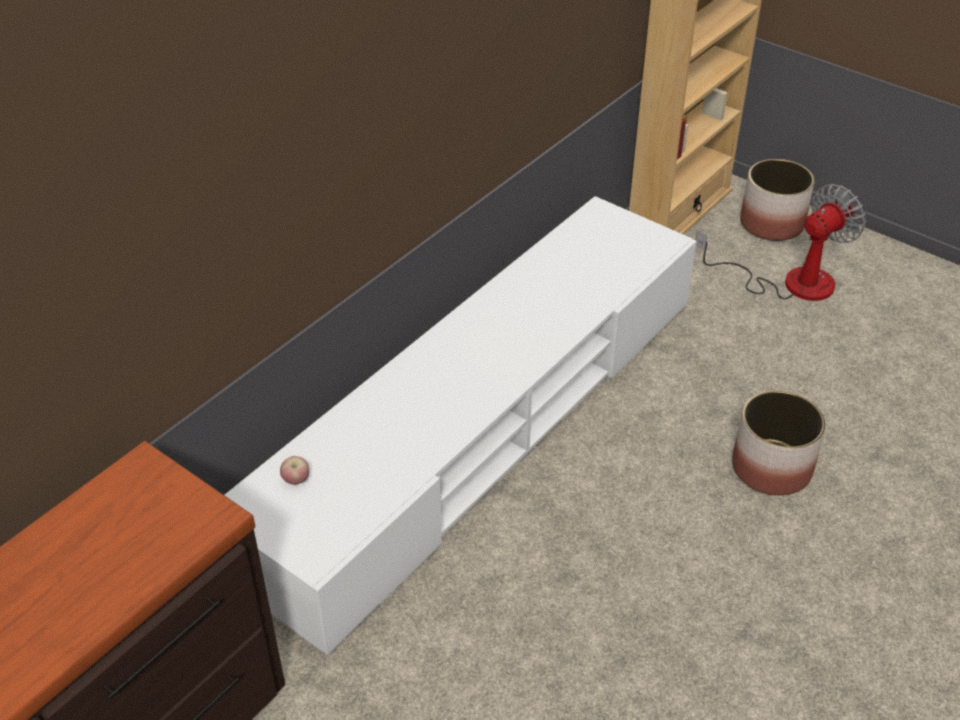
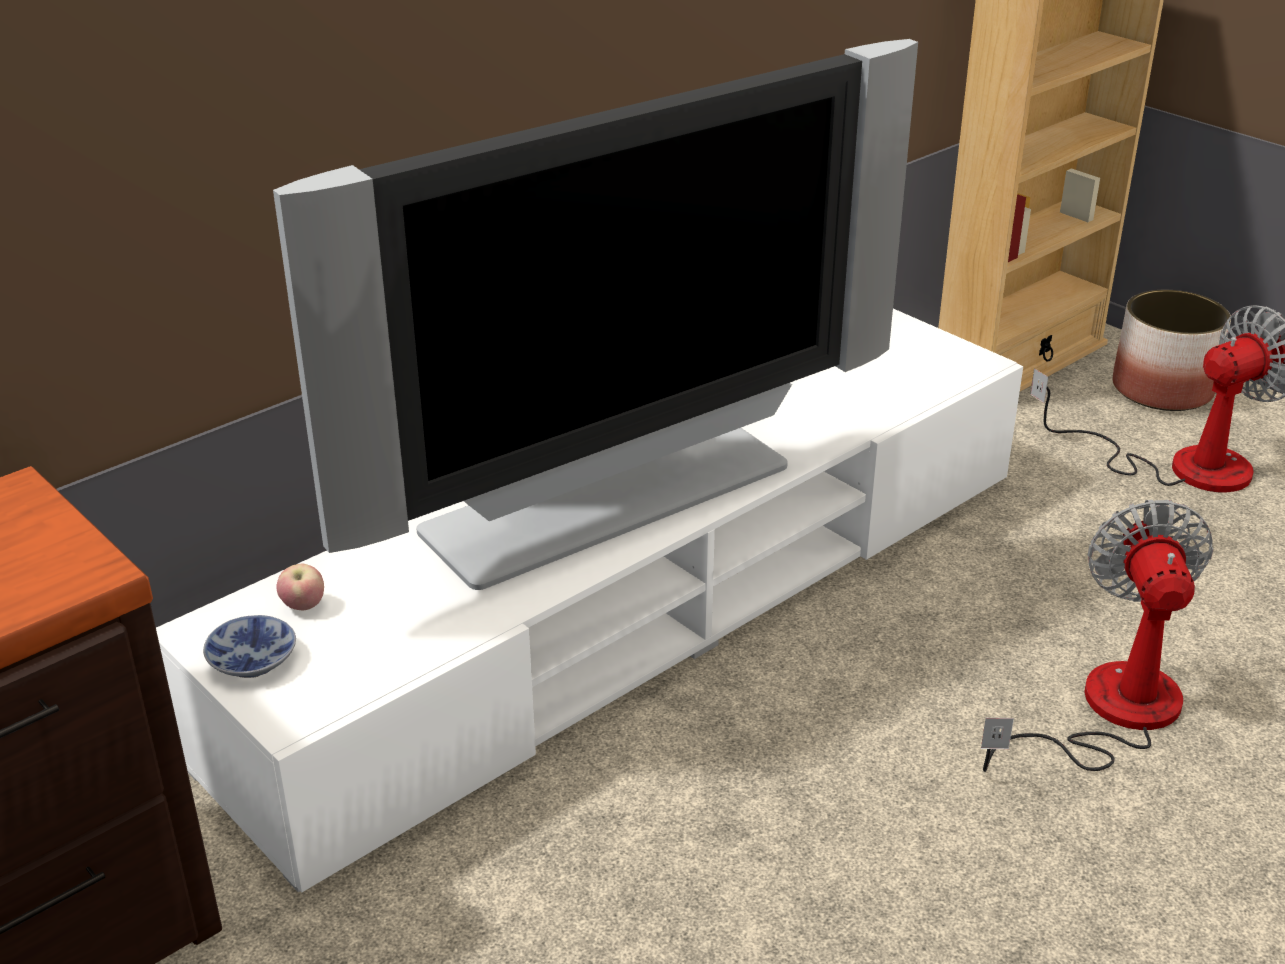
camera: 10 degrees right, 10 degrees down
(276, 524) = (249, 660): none -> bowl
(466, 377) = (614, 501): none -> television
(771, 468) = (1107, 713): planter -> fan

